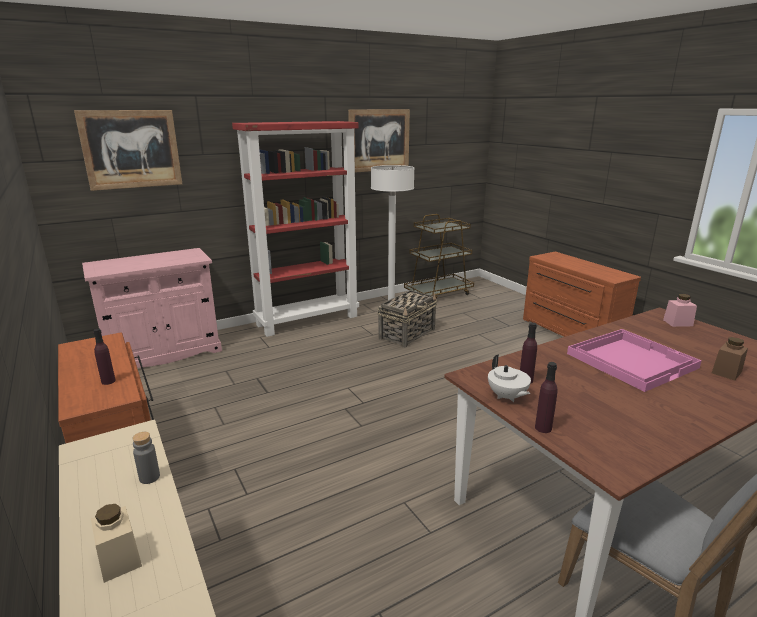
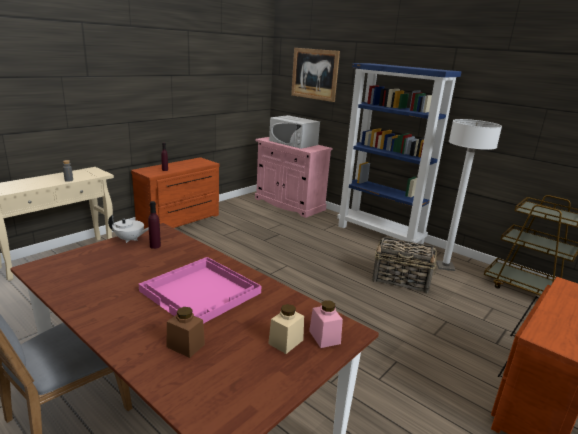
camera: 70 degrees right, 0 degrees up
(119, 559) = (22, 184): beige jar -> beige jar (286, 342)
(146, 260) = (293, 142): none -> white microwave
(308, 320) = (380, 235): red bookcase -> blue bookcase
(379, 140) = (507, 97): picture -> none
(507, 397) = (130, 240): white teapot -> white teapot turned 135 degrees counterclockwise
(543, 428) = (88, 249): purple bottle -> none

